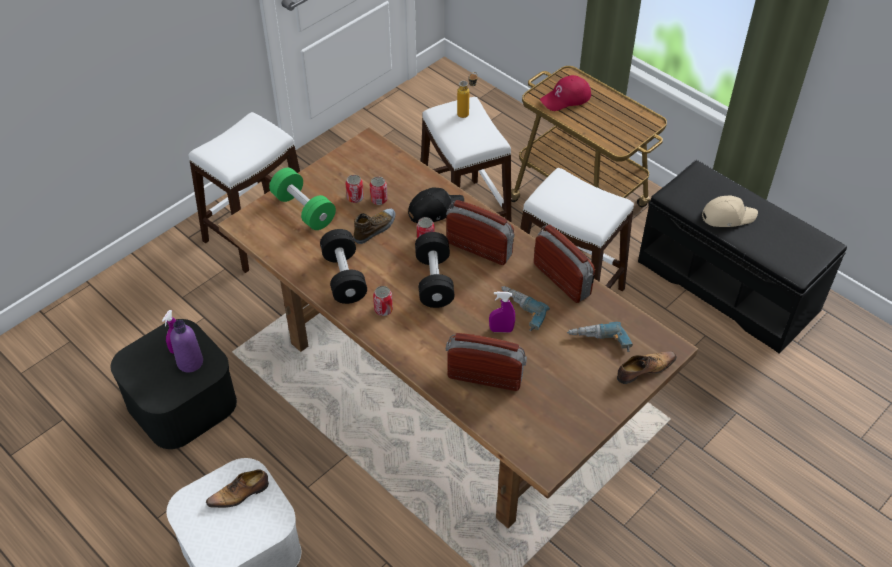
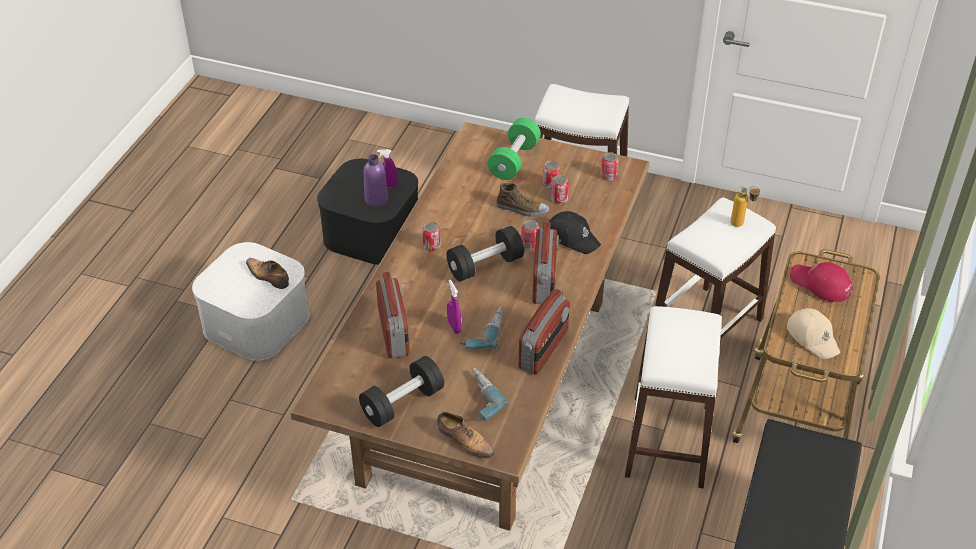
camera: 65 degrees right, 5 degrees down
(344, 277) = (453, 211): black dumbbell -> black dumbbell (402, 403)
(371, 158) = (608, 176): none -> can
(727, 216) = (787, 492): beige cap -> beige cap (813, 337)

